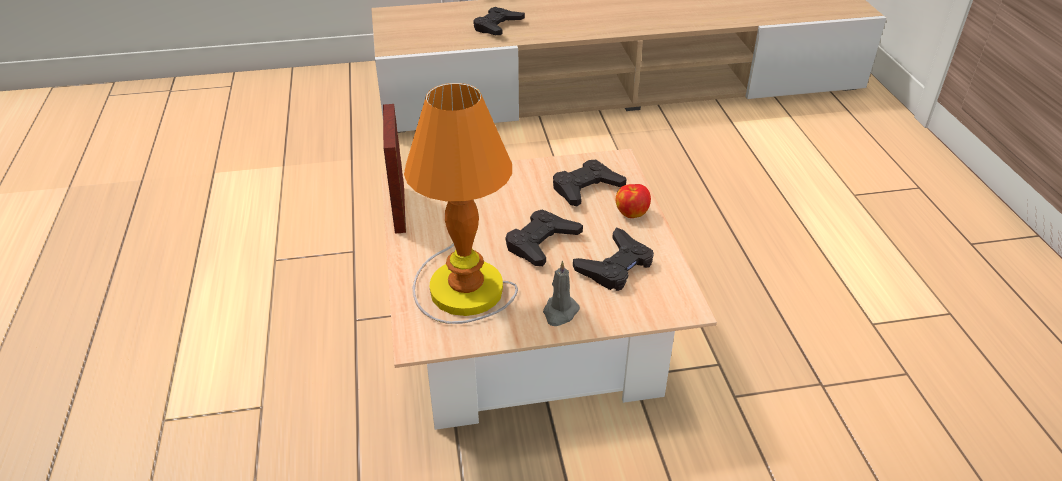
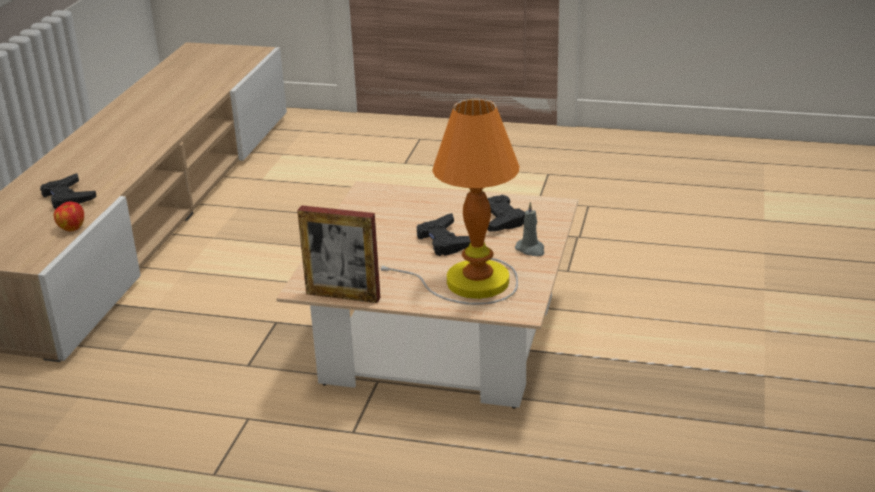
camera: 65 degrees left, 10 degrees down
(586, 188) = (392, 209): black game controller -> none
(631, 213) = (440, 199): apple -> apple (71, 228)

